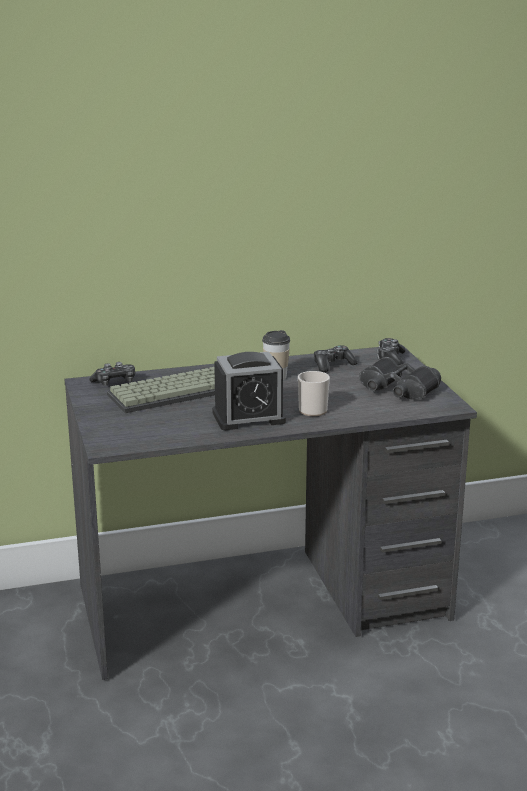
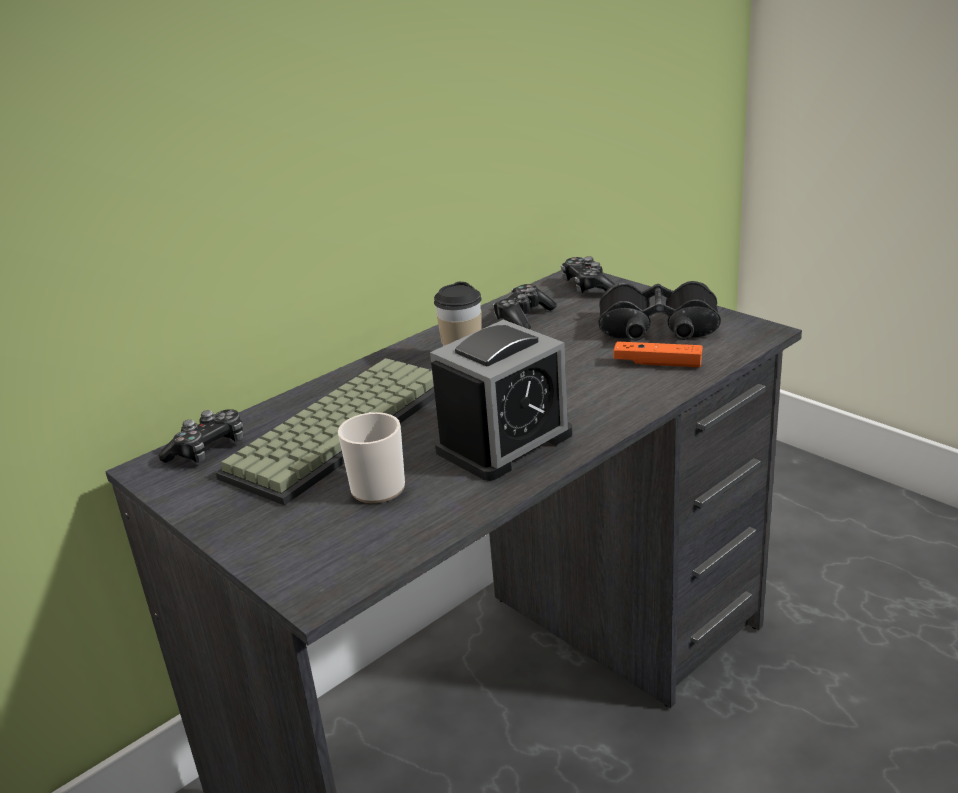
camera: 25 degrees left, 5 degrees up
(314, 409) = (585, 395): mug -> mug (378, 484)
(372, 405) = (657, 363): none -> orange game controller

